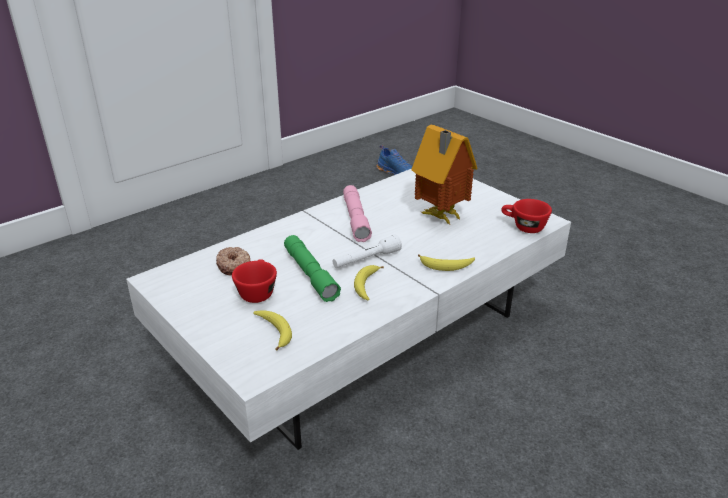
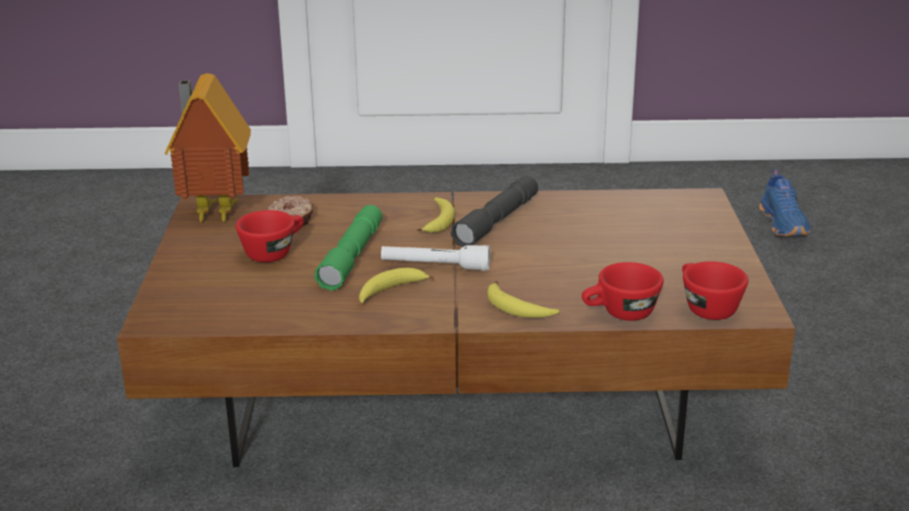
camera: 40 degrees right, 5 degrees down
(274, 332) = (232, 294): banana -> banana (438, 221)
(356, 219) = (497, 221): pink flashlight -> grey flashlight
(364, 336) = (454, 395): white coffee table -> brown coffee table
(439, 217) = (607, 255): toy house -> toy house (212, 213)
(495, 247) = (620, 314): none -> red cup

